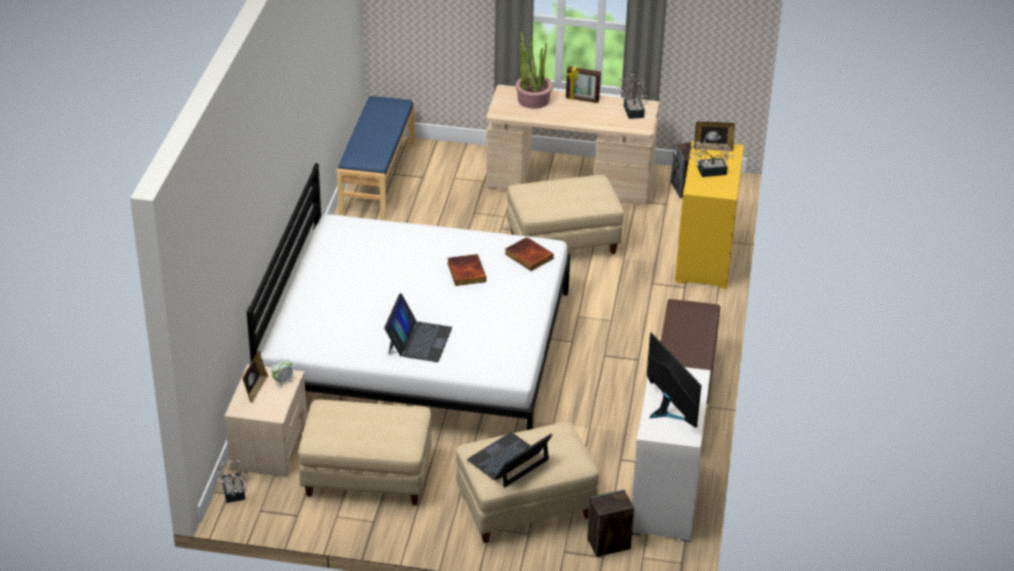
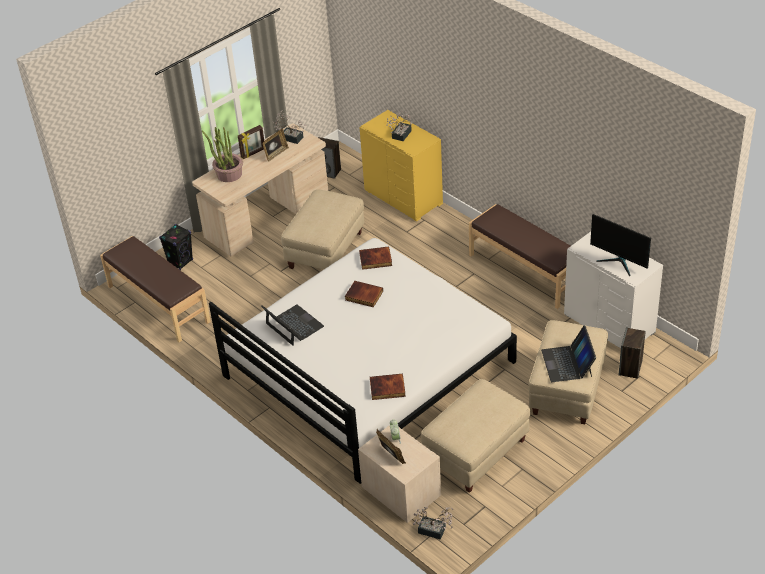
camera: 50 degrees left, 5 degrees up
(345, 346) = (387, 389): none -> book
(377, 177) = (158, 304): blue bench -> brown bench
(419, 340) = (415, 350): laptop -> laptop (294, 325)
(448, 162) = (180, 262): none -> black speaker
(668, 411) = (619, 262): monitor -> monitor turned 150 degrees counterclockwise
(713, 148) = (378, 123): picture frame -> picture frame (276, 154)

